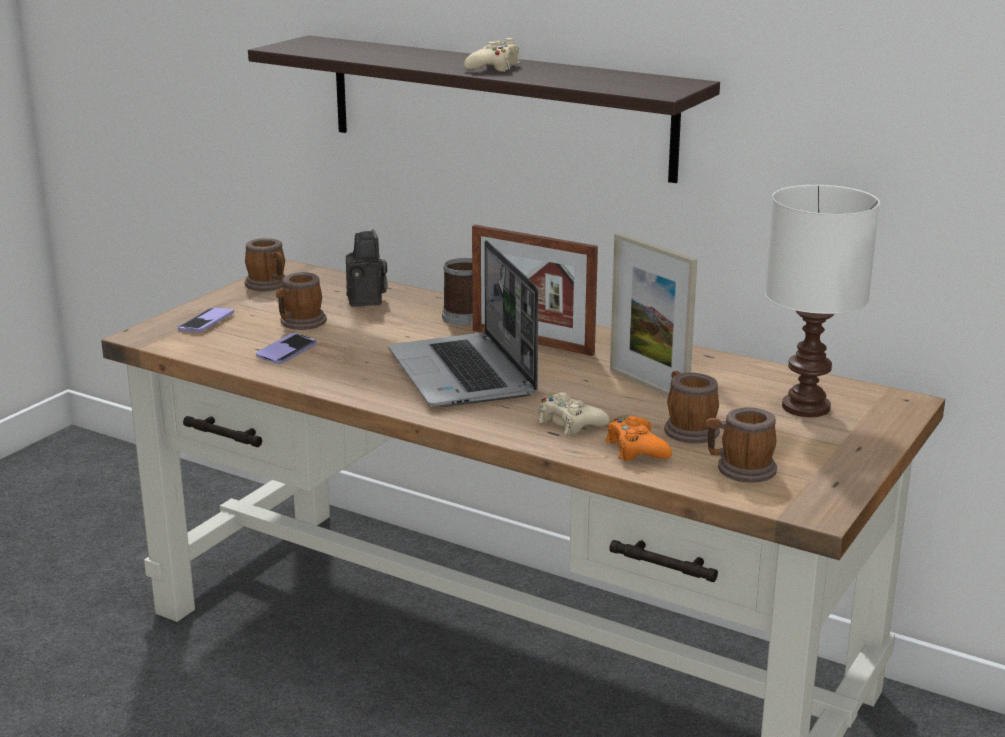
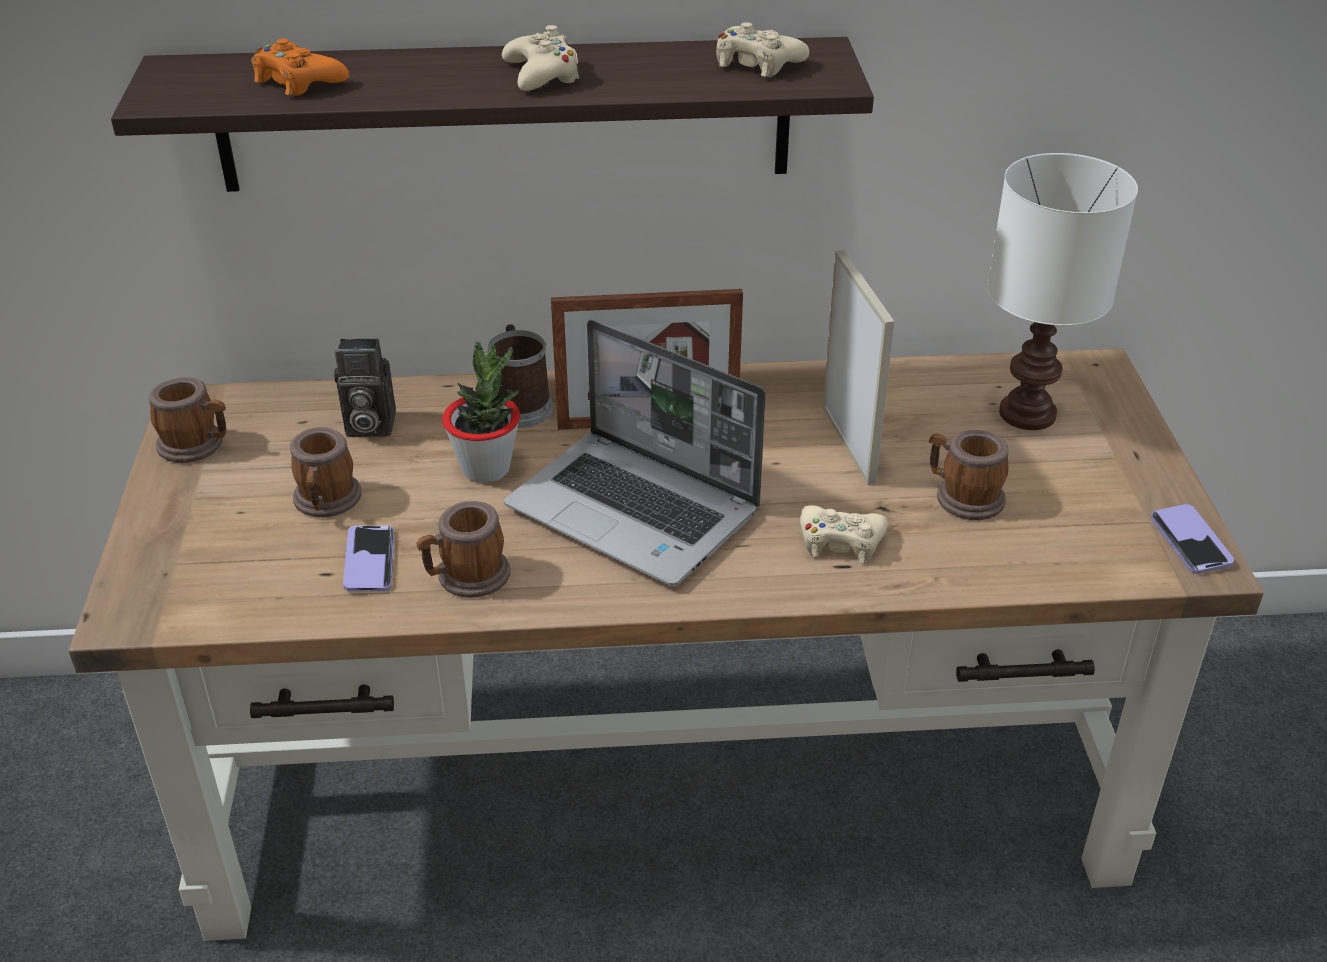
camera: 35 degrees left, 15 degrees up
(206, 322) = (191, 552): phone -> phone (1190, 541)
(367, 301) = (367, 426): camera -> camera turned 135 degrees clockwise
(405, 334) = (486, 469): none -> potted plant
(631, 81) = (757, 63): none -> beige game controller
(636, 449) = (950, 552): orange game controller -> orange game controller (298, 81)
(648, 385) = (848, 444): picture frame -> picture frame turned 120 degrees counterclockwise
(739, 469) = (1076, 537): mug -> mug (466, 578)

